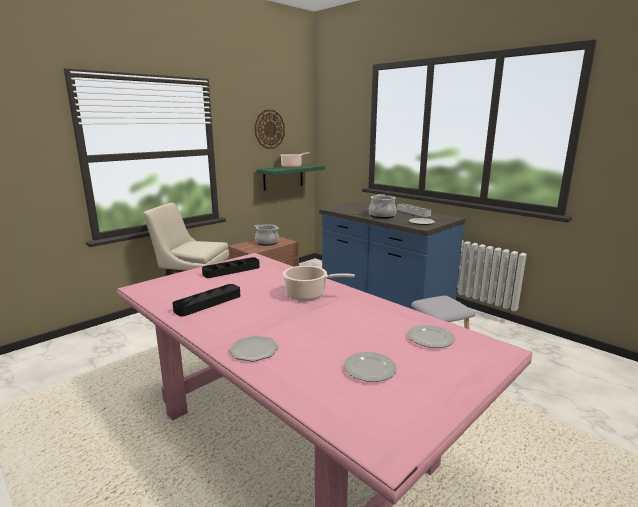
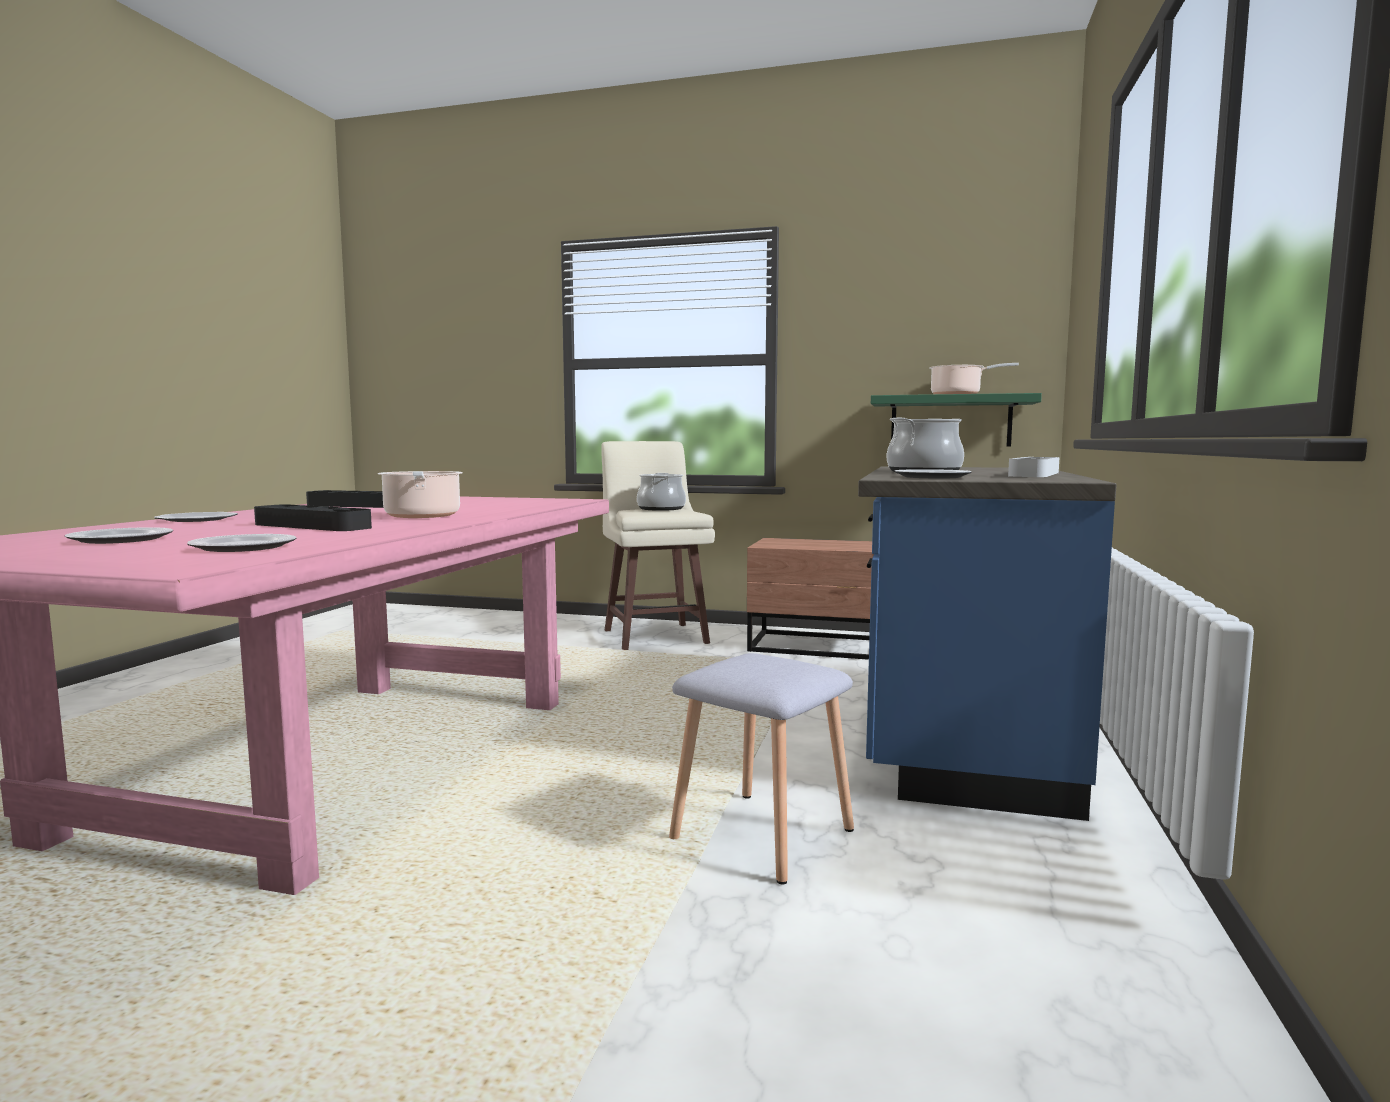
camera: 60 degrees right, 10 degrees down
(231, 270) = (501, 501): black tray -> black tray (312, 526)
(267, 243) = (825, 544): cooking pot -> cooking pot (661, 508)
(269, 129) = (918, 314): wall clock -> none

